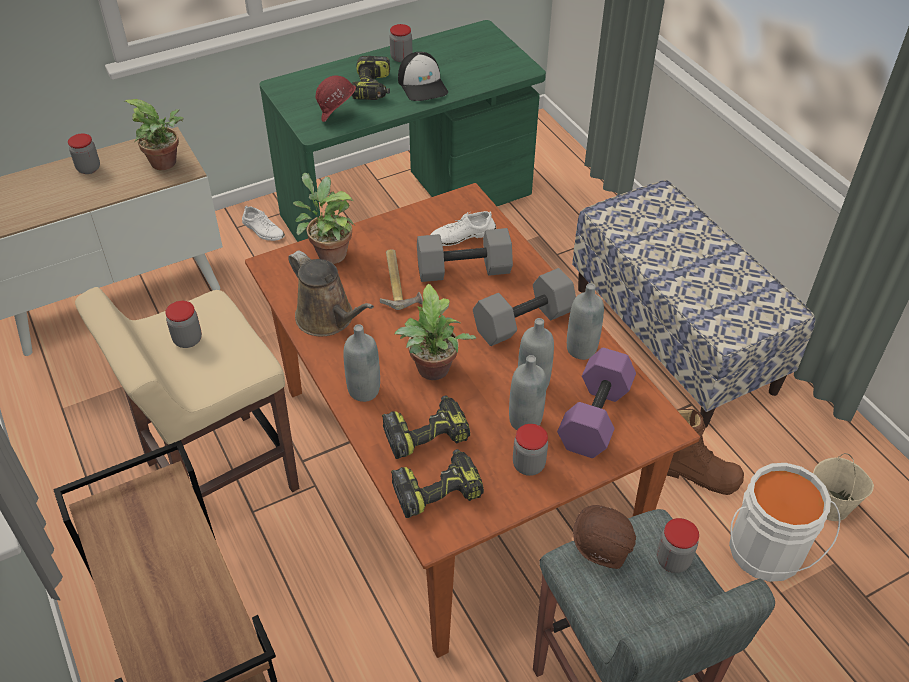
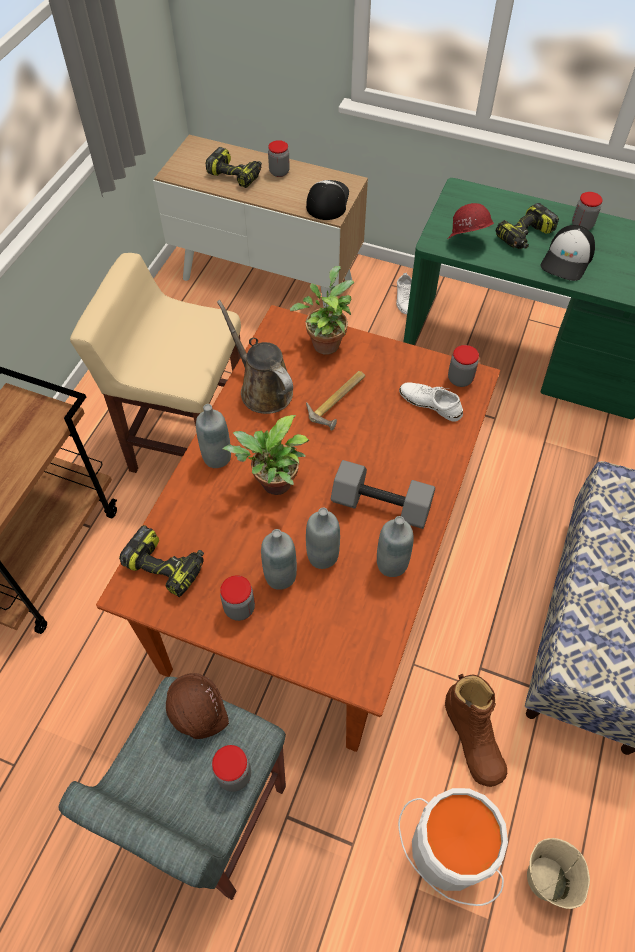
camera: 50 degrees right, 10 degrees up
(167, 163) = (327, 201): potted plant -> cap
(187, 340) = (175, 333): jar -> jar (460, 379)
(328, 319) = (263, 389): brown watering can -> brown watering can turned 135 degrees clockwise
(426, 433) = (211, 522): power drill -> power drill (236, 174)
(463, 271) = (393, 430): grey dumbbell -> none
(593, 415) = (329, 619): purple dumbbell -> none

